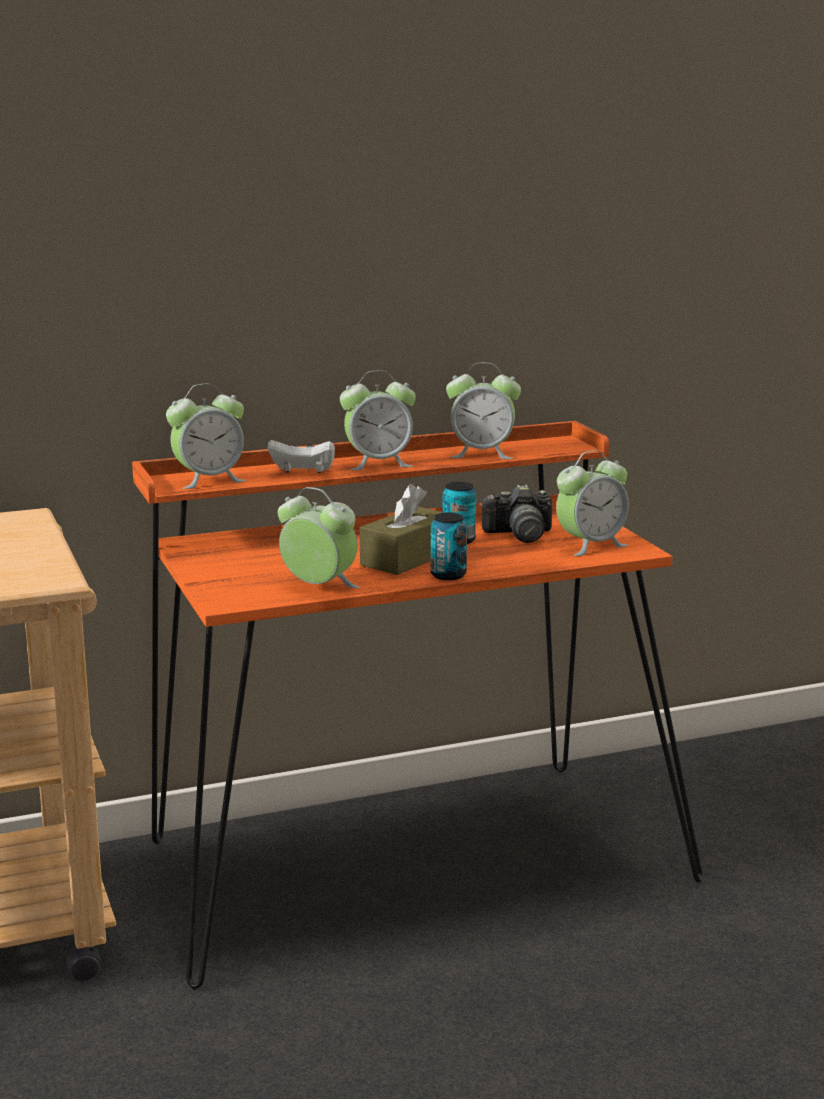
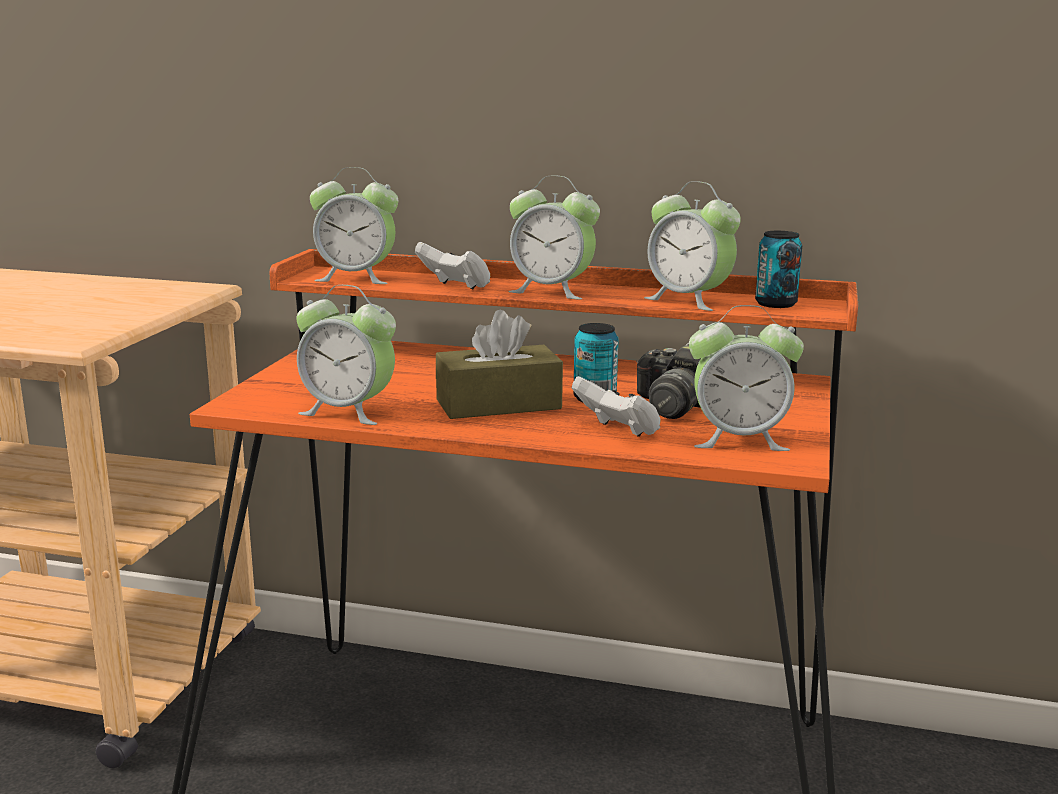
camera: 35 degrees right, 0 degrees up
(319, 587) = (348, 412): alarm clock -> alarm clock turned 135 degrees clockwise
(448, 575) = (502, 432): can -> can (775, 304)
(514, 557) = (618, 431): none -> white game controller

